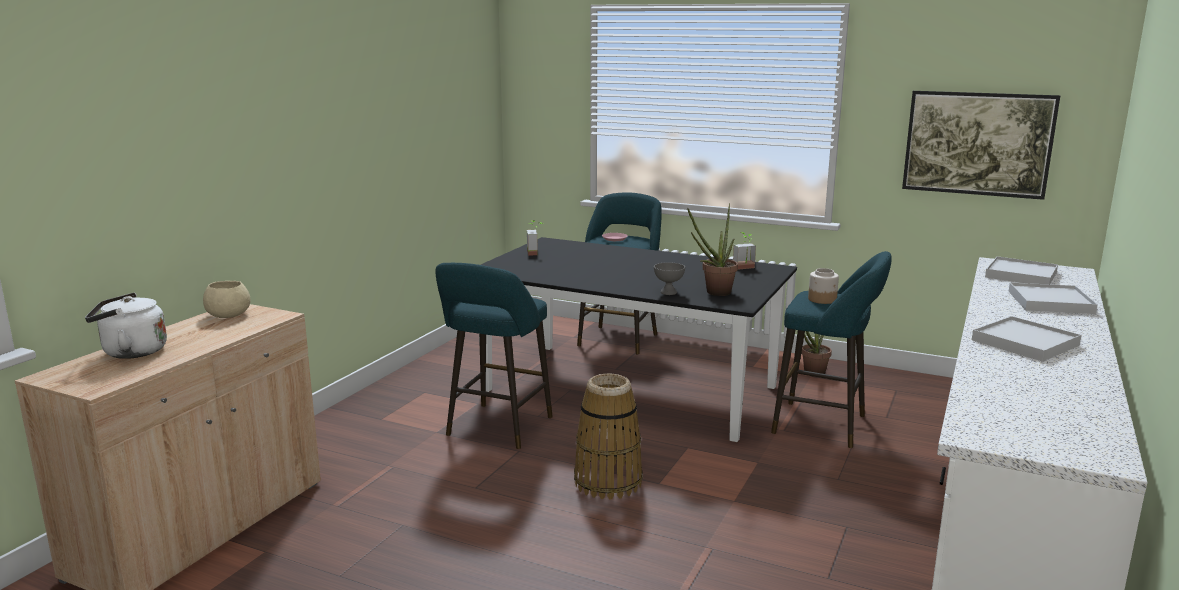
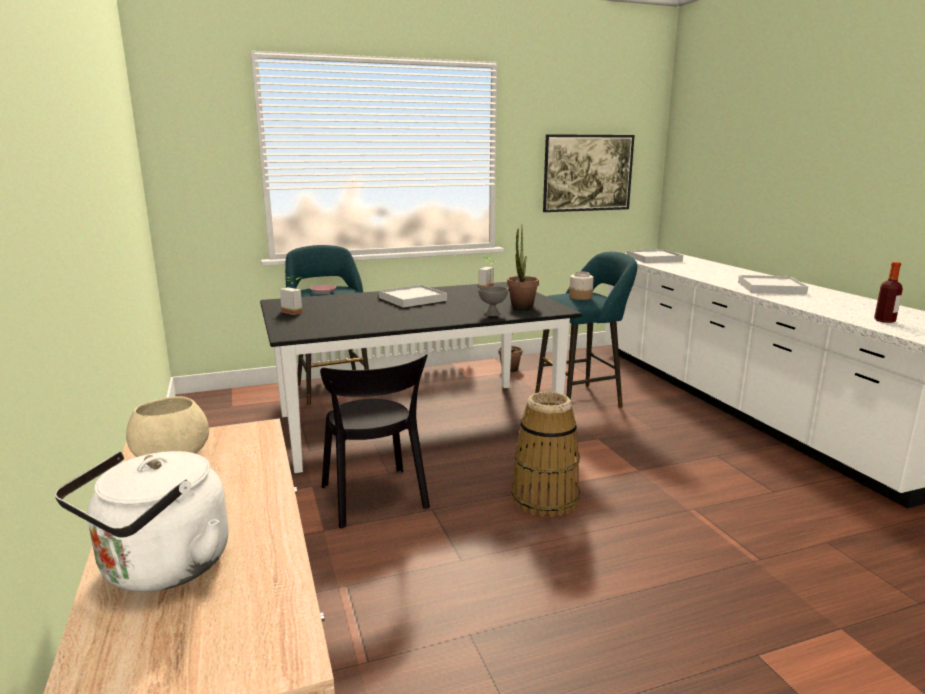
camera: 45 degrees left, 0 degrees up
(497, 428) = (375, 499): turquoise stool -> black chair
(1006, 411) = (884, 320): none -> bottle
(1050, 302) = (709, 268): white tray -> white tray (412, 299)

